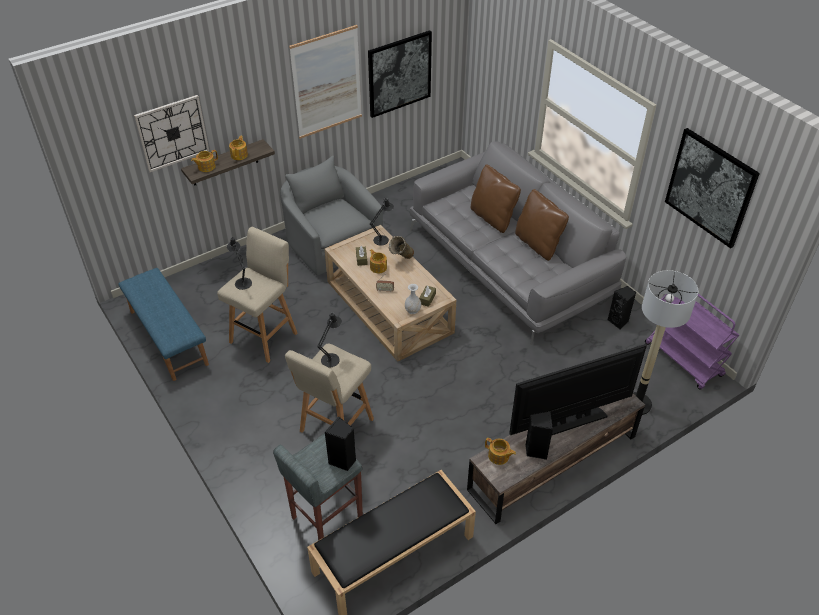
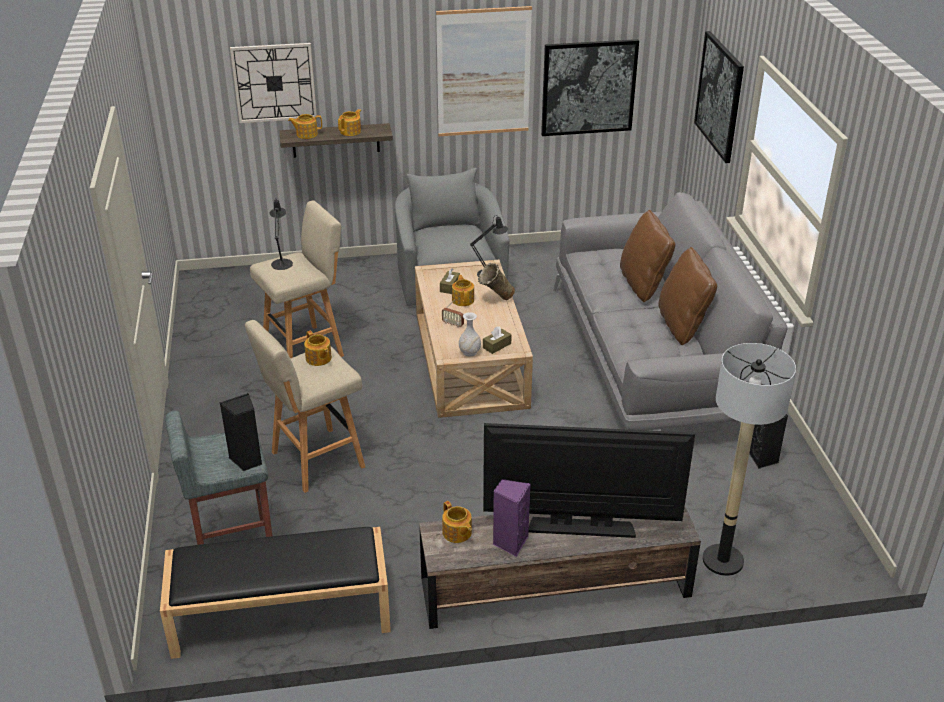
camera: 25 degrees right, 10 degrees down
(168, 337) = (203, 321): blue bench -> none
(331, 358) = (318, 359): black table lamp -> teapot
(536, 450) = (510, 542): black speaker -> purple speaker
(684, 360) = (830, 531): purple cart -> none
(710, 187) = (888, 260): picture -> picture (719, 96)

